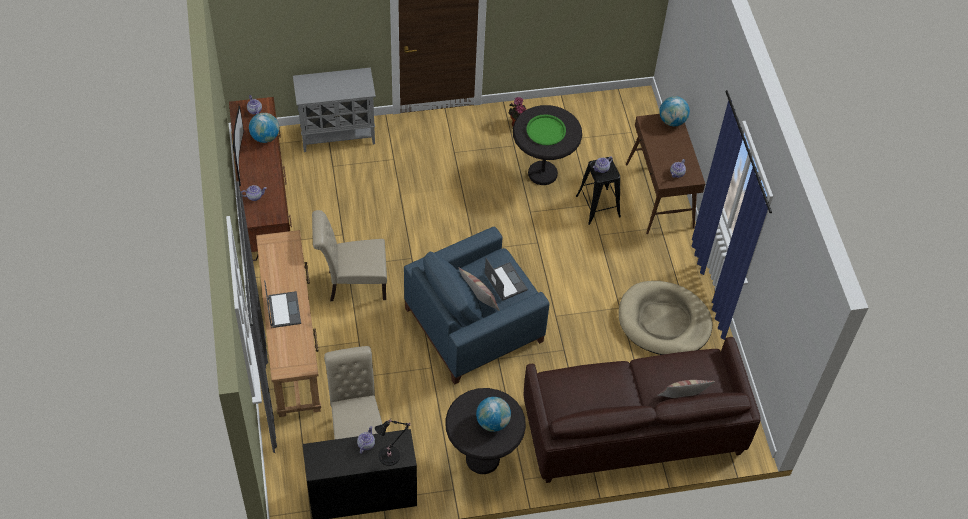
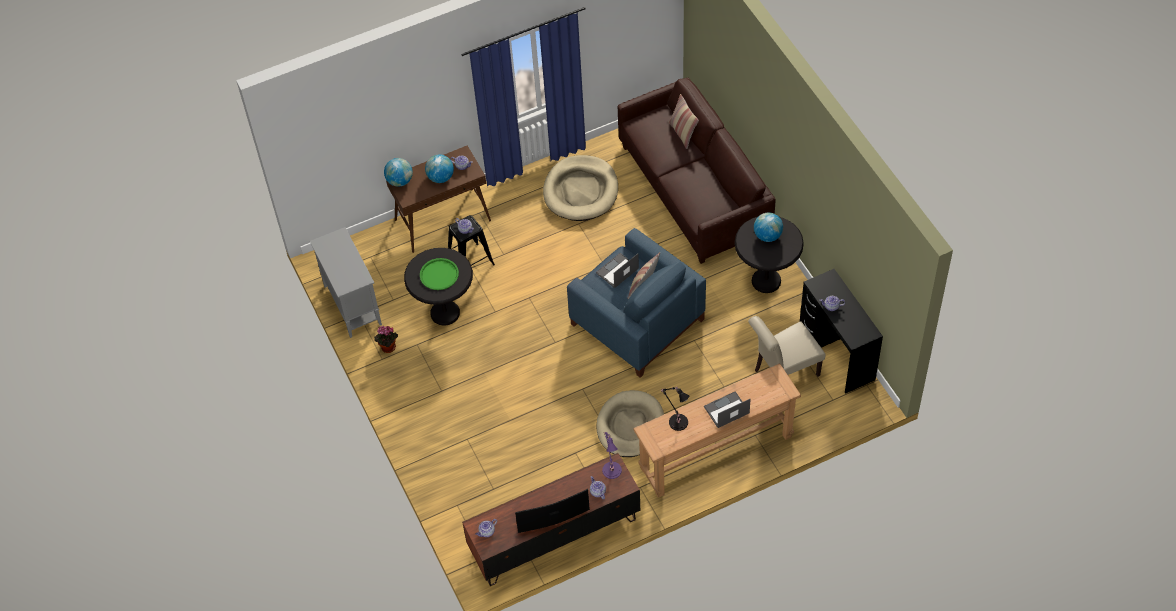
camera: 100 degrees left, 0 degrees up
(265, 137) = (519, 509): globe -> globe (440, 177)
(273, 213) = (611, 469): none -> purple table lamp
(338, 135) = (450, 497): grey cabinet -> grey cabinet (352, 304)
(352, 284) = (630, 426): beige chair -> beige dog bed
(391, 455) = (833, 287): black table lamp -> black table lamp (677, 421)

